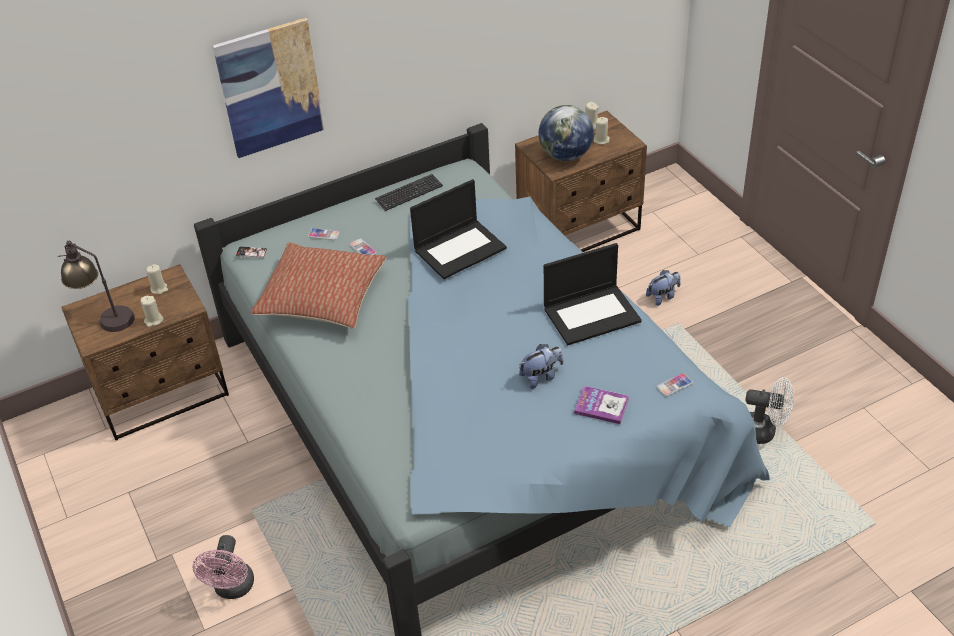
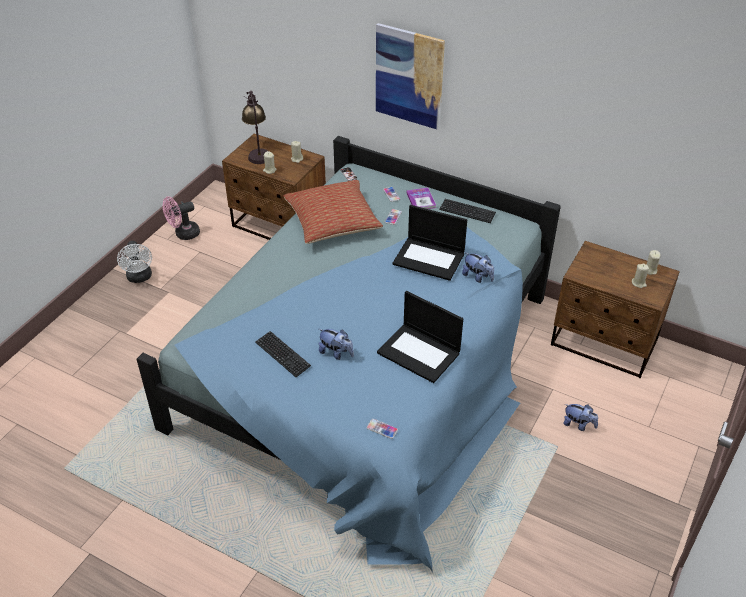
camera: 55 degrees right, 0 degrees up
(233, 589) = (159, 330): pink fan -> pink fan (183, 234)
(509, 421) = (282, 355): none -> keyboard
(515, 229) = (477, 277): none -> plush toy
(565, 155) = (599, 272): globe -> none
(601, 406) = (331, 396): book -> book (421, 200)
(763, 431) = (487, 551): white fan -> white fan (140, 278)

